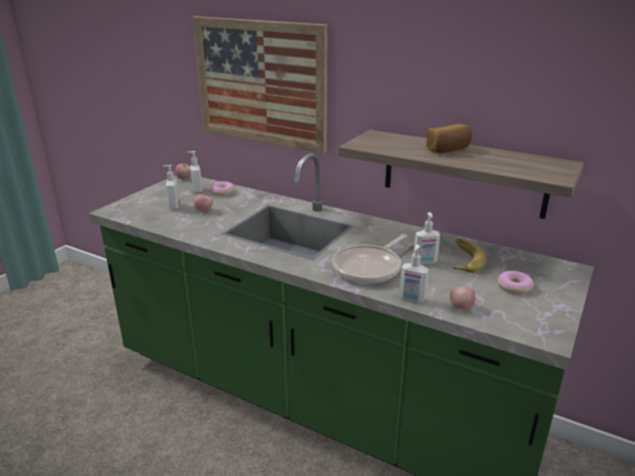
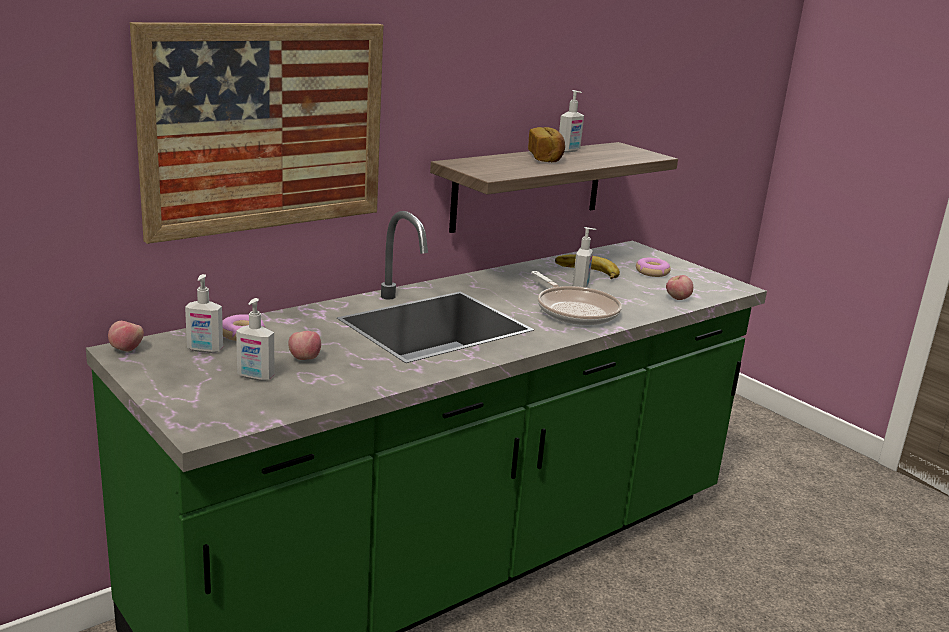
camera: 70 degrees left, 5 degrees down
(412, 299) = (652, 311): soap dispenser -> soap dispenser (569, 151)

